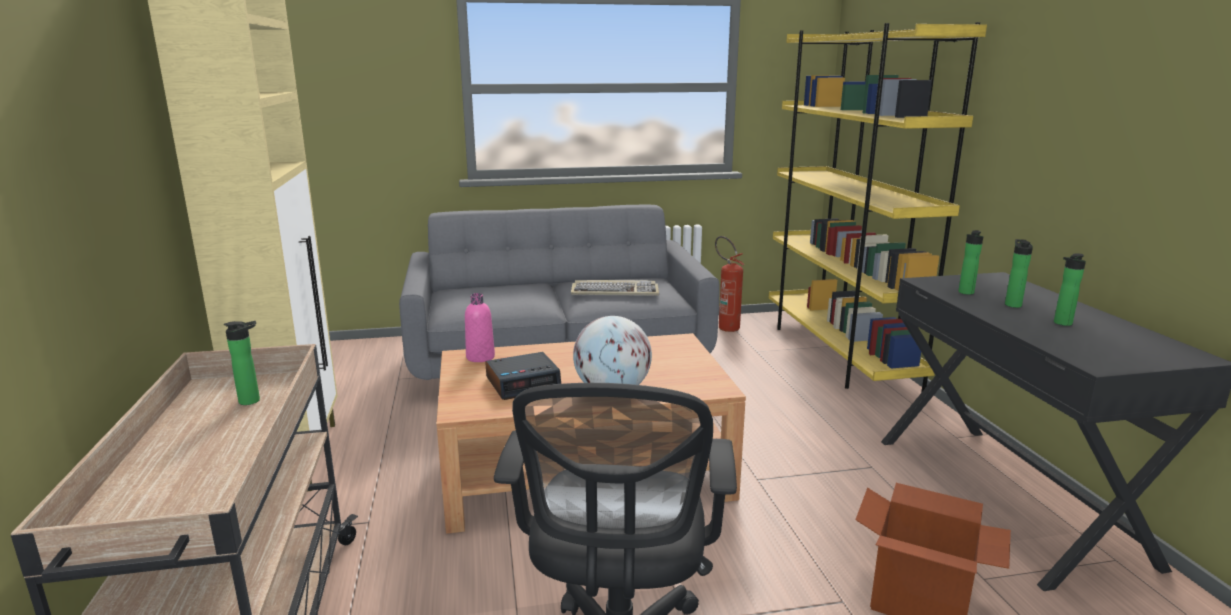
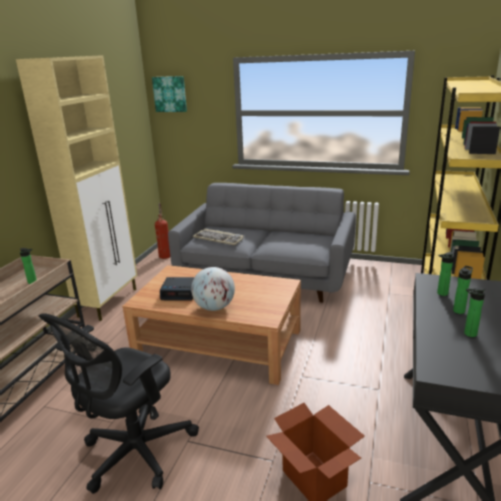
camera: 30 degrees right, 5 degrees up
(327, 54) = (170, 94): none -> picture
(480, 357) = (178, 272): pink bottle -> none
(615, 292) = (289, 243): keyboard -> keyboard (219, 239)
(725, 327) = (386, 271): fire extinguisher -> fire extinguisher (165, 255)

